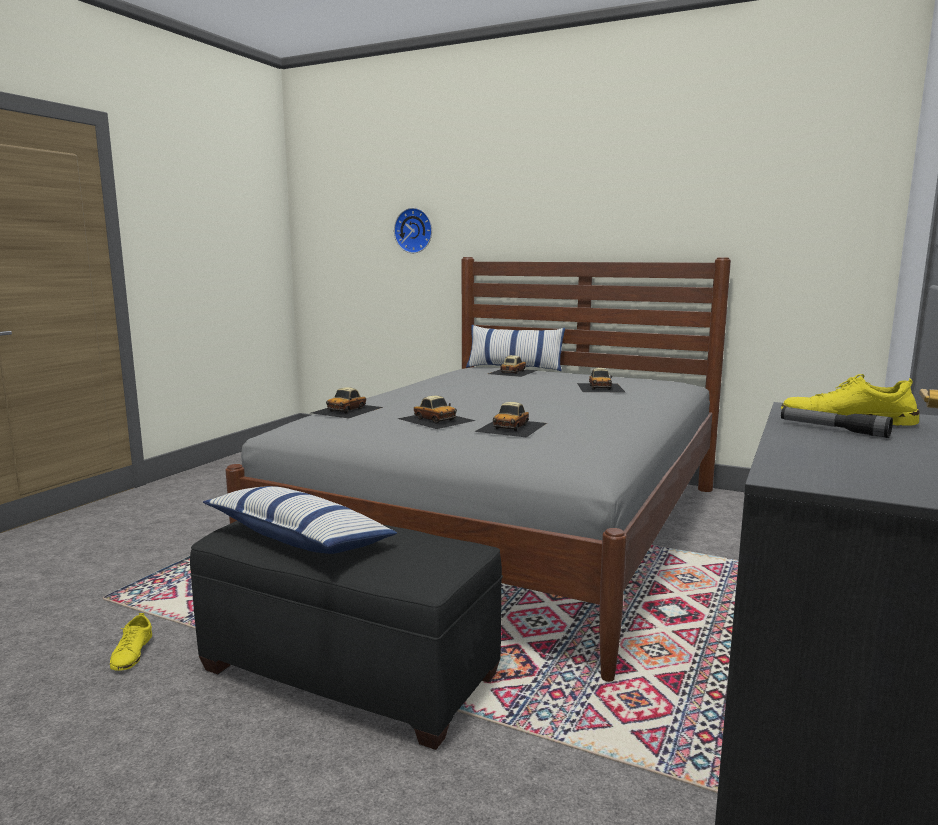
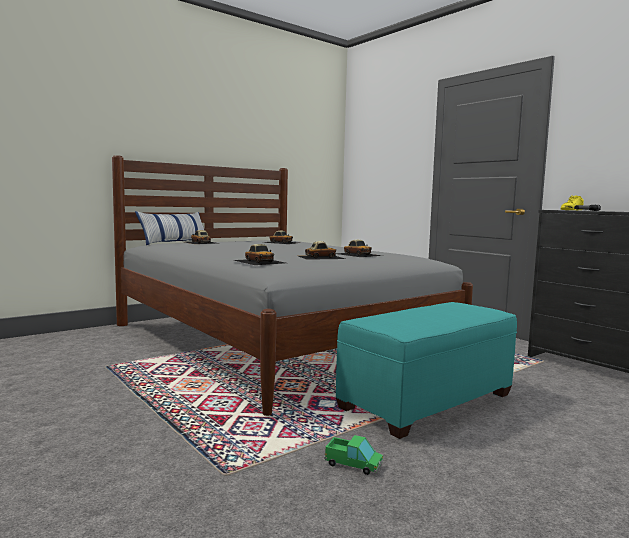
camera: 65 degrees left, 5 degrees down
(132, 653) = (353, 464): yellow shoe -> toy truck
(299, 538) = (422, 319): pillow -> none
(351, 672) = (427, 401): black ottoman -> turquoise ottoman
(414, 230) = (53, 127): wall clock -> none

